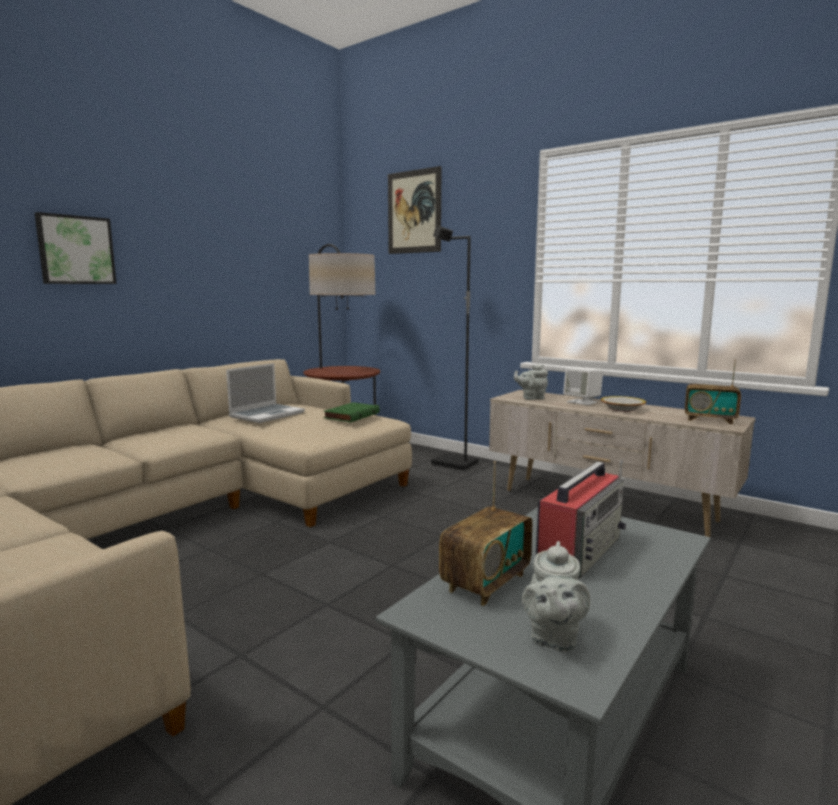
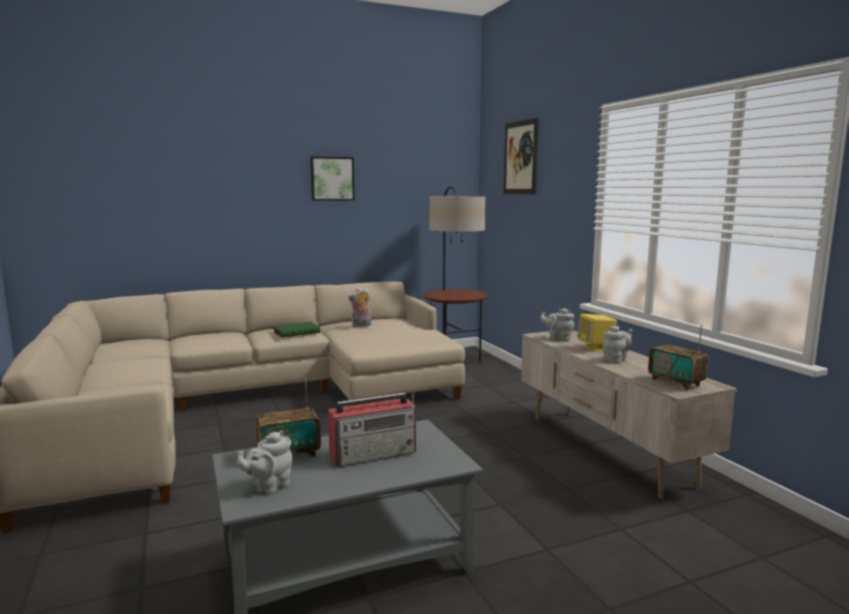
camera: 30 degrees right, 0 degrees up
(75, 250) = (250, 201): picture -> picture (332, 178)
(267, 414) = (361, 325): laptop -> plush toy
(351, 415) = (418, 334): green book -> green book (296, 332)
(453, 464) = (522, 389): black floor lamp -> none
(582, 402) = (596, 348): white speaker -> yellow speaker
(622, 409) = (616, 360): bowl -> grey teapot

